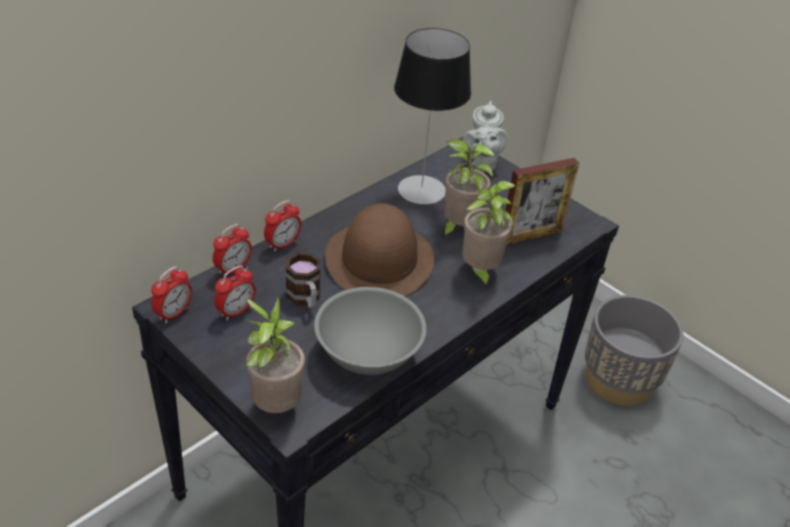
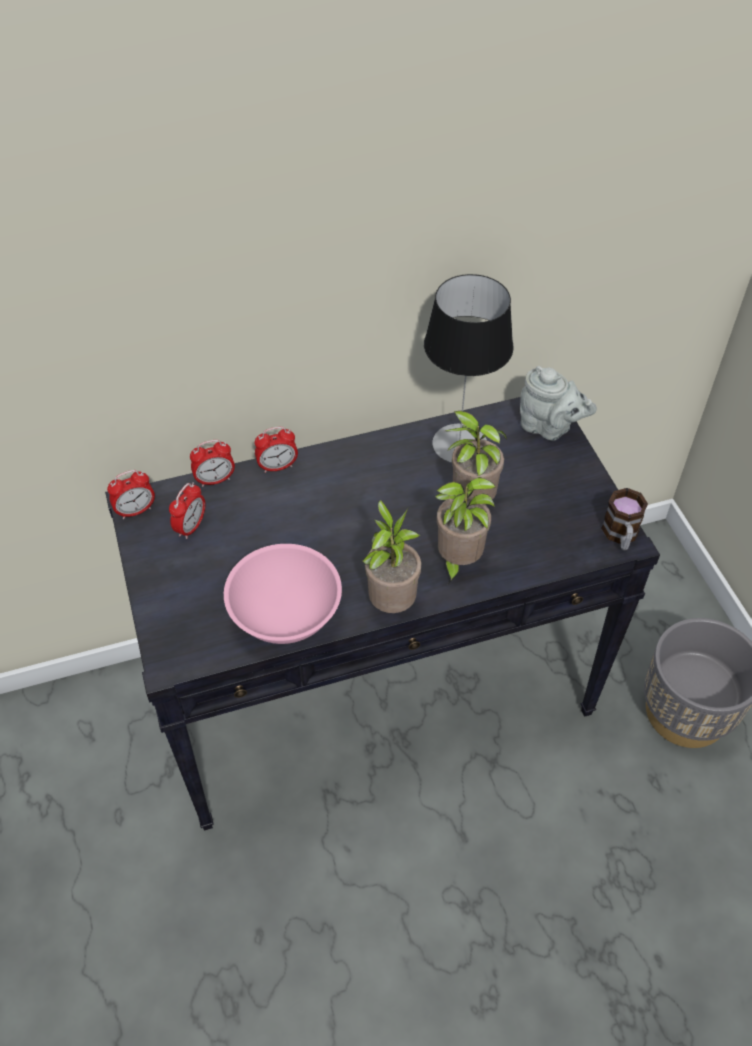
camera: 30 degrees right, 10 degrees up
(236, 311) = (191, 527): alarm clock -> alarm clock turned 45 degrees counterclockwise
(274, 405) = (167, 637): potted plant -> potted plant (391, 602)
(305, 299) = (262, 534): mug -> mug (620, 536)
(367, 352) = (285, 613): grey bowl -> pink bowl
(379, 260) = (362, 514): brown hat -> none
(480, 162) = (549, 428): grey teapot -> grey teapot turned 90 degrees counterclockwise
(531, 235) = (544, 536): picture frame -> none

